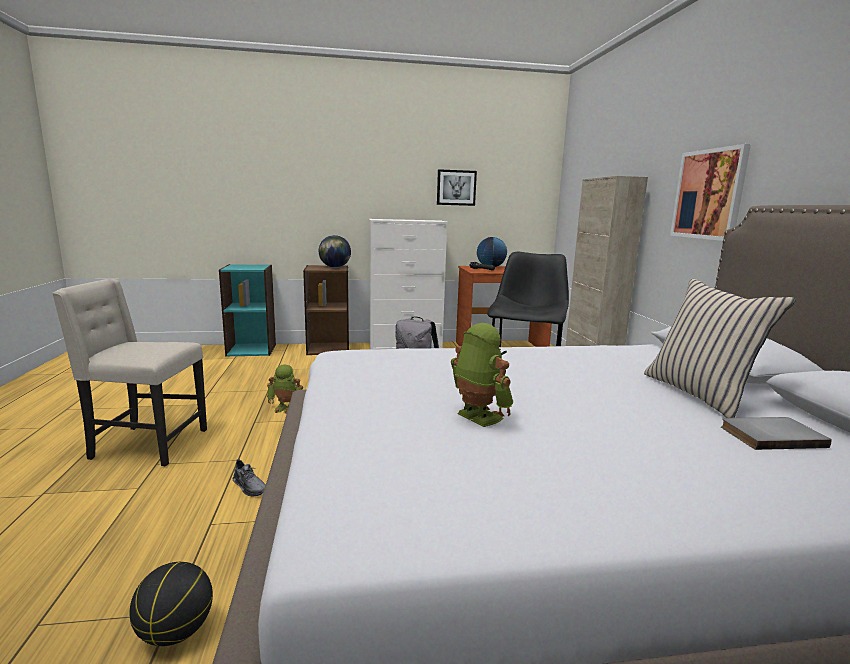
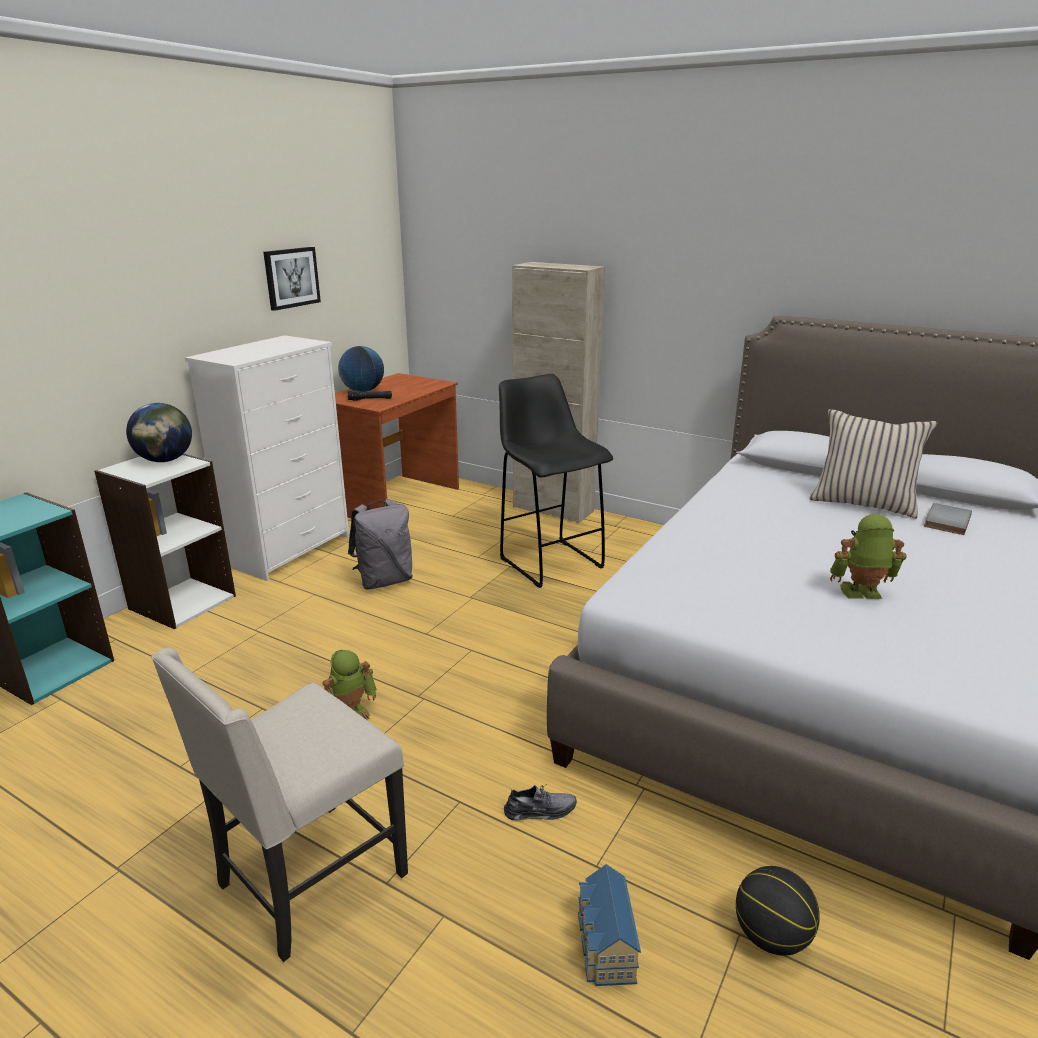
camera: 50 degrees left, 10 degrees up
(134, 551) = (604, 946): none -> toy house
(328, 348) = (182, 602): brown bookcase -> white bookcase
(709, 194) = (699, 294): picture -> none

